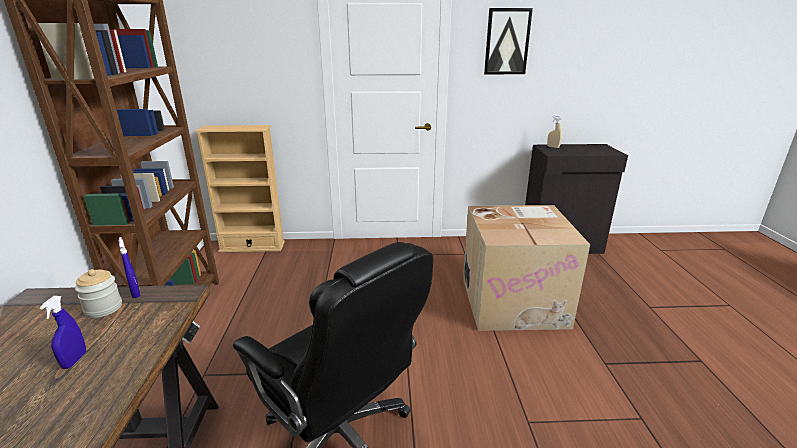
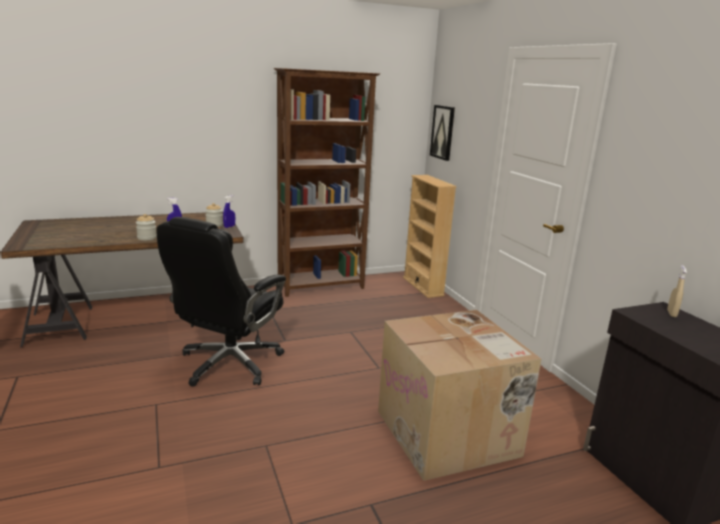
camera: 70 degrees right, 5 degrees down
(91, 406) = (147, 238): none -> jar
(507, 42) = (659, 144): picture -> picture (443, 132)

